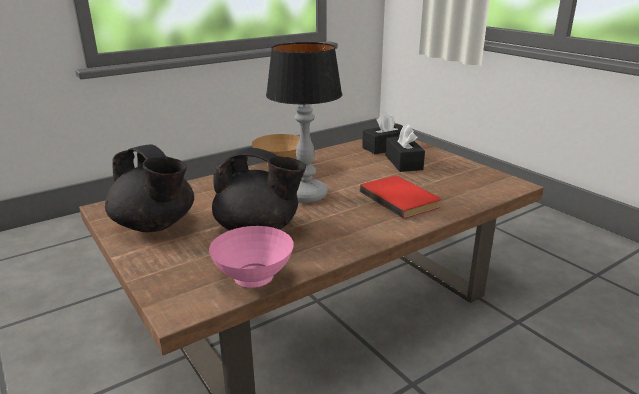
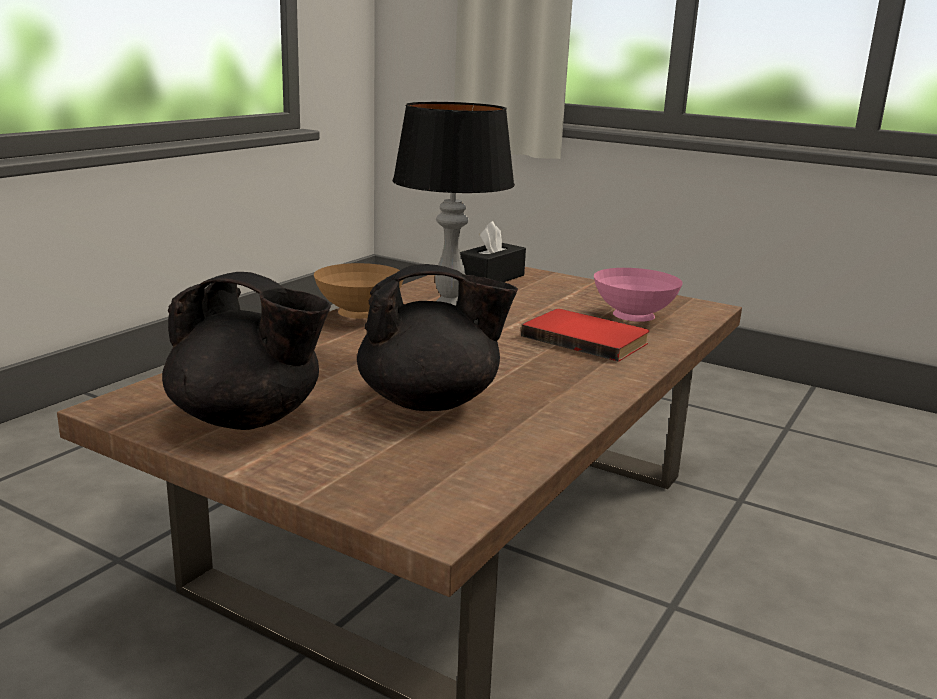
camera: 25 degrees left, 5 degrees down
(252, 278) = (499, 464): pink bowl -> pink bowl (631, 318)
(403, 162) = (538, 295): black tissue box -> none

